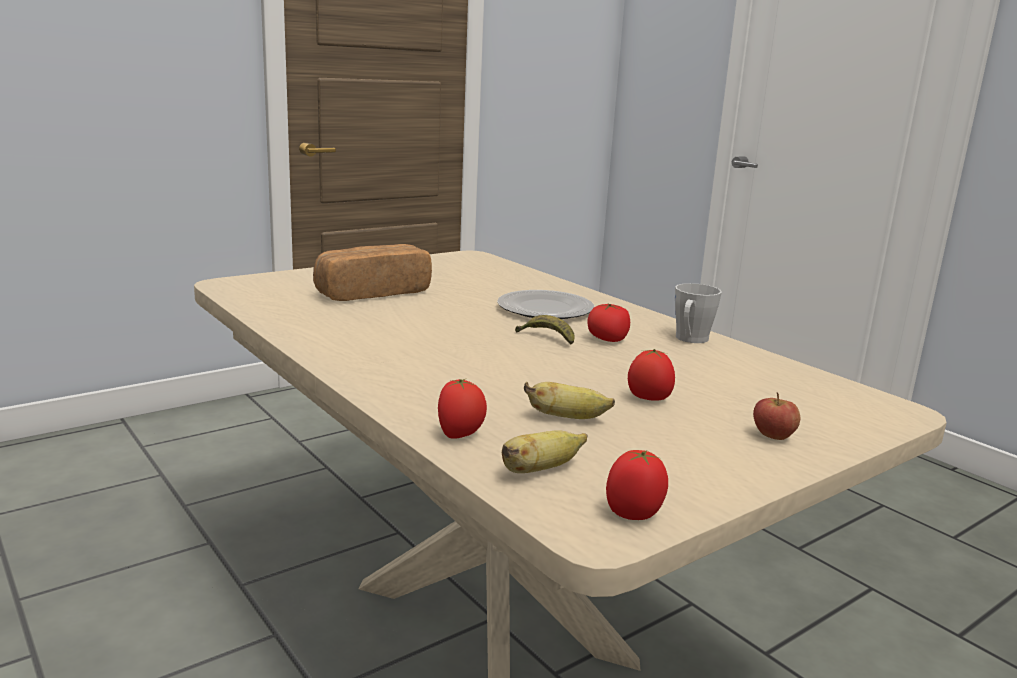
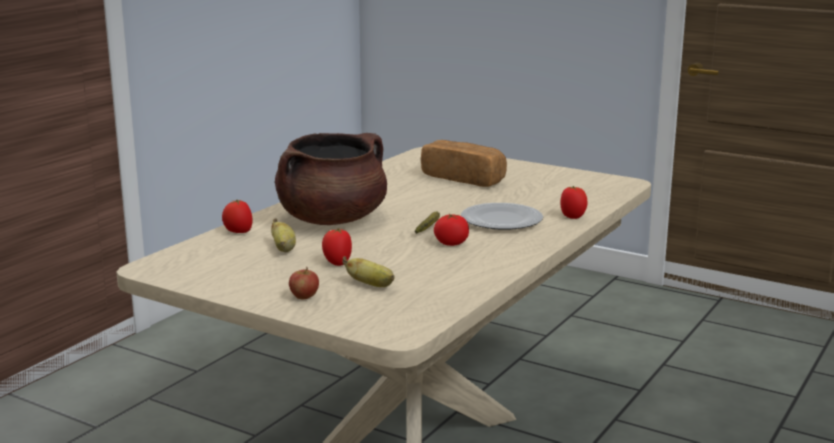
camera: 70 degrees right, 0 degrees up
(462, 372) = (332, 220): none -> brown cooking pot
(540, 470) = (208, 251): banana -> banana (371, 285)
(634, 514) = (171, 273): tomato -> tomato (572, 217)
(690, 339) = (489, 265): grey mug -> none

